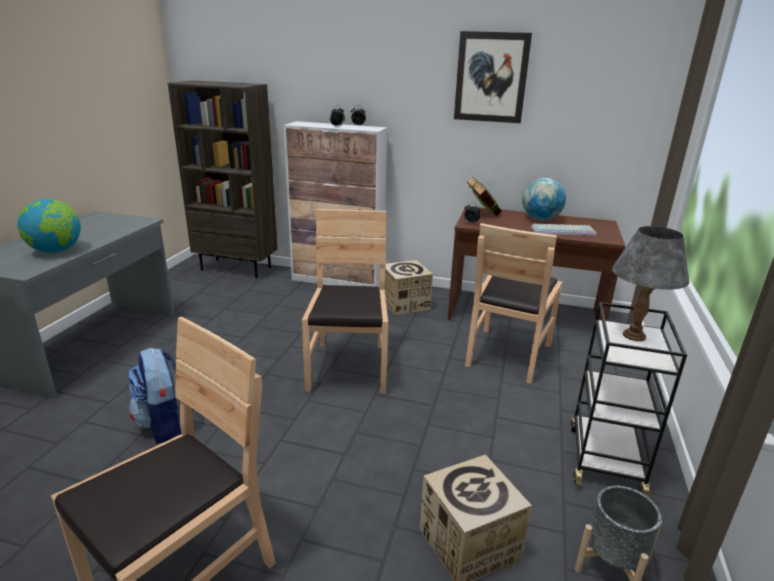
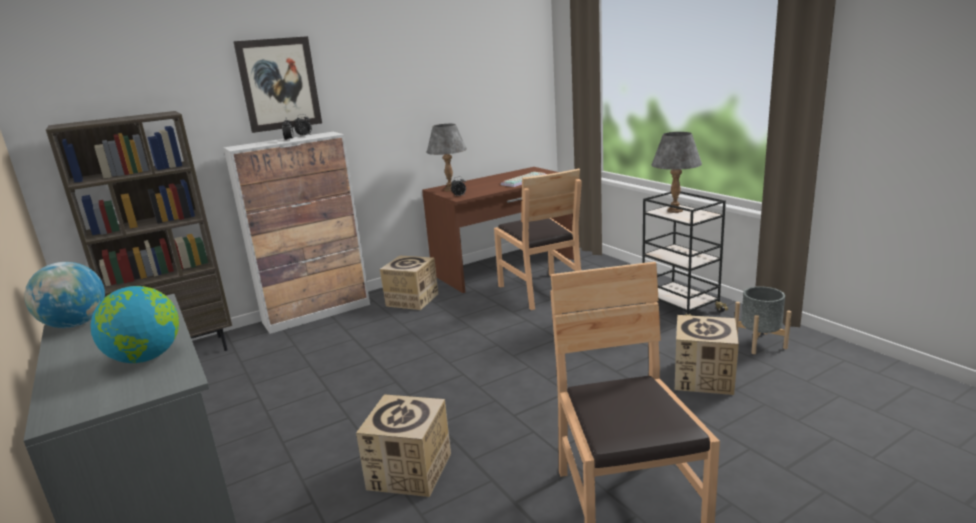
camera: 45 degrees left, 5 degrees down
(166, 425) = (410, 471): backpack -> cardboard box
(349, 367) = (462, 354): brown chair -> none
(482, 214) = (450, 189): book -> grey table lamp
(491, 77) = (418, 66): picture -> picture (279, 84)
(540, 219) = (493, 179): globe -> globe (75, 324)

